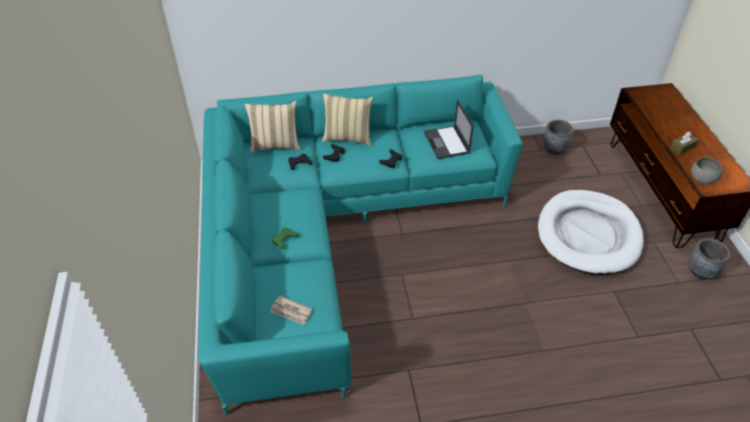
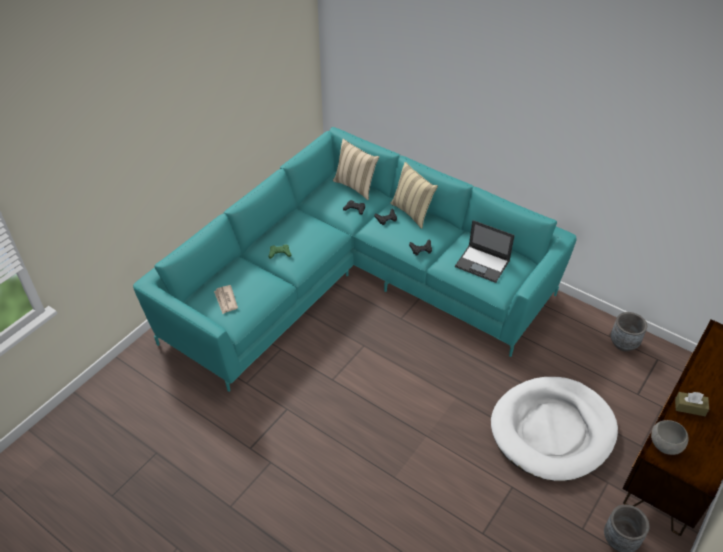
camera: 45 degrees right, 0 degrees up
(447, 143) = (483, 264): laptop -> laptop turned 90 degrees counterclockwise

